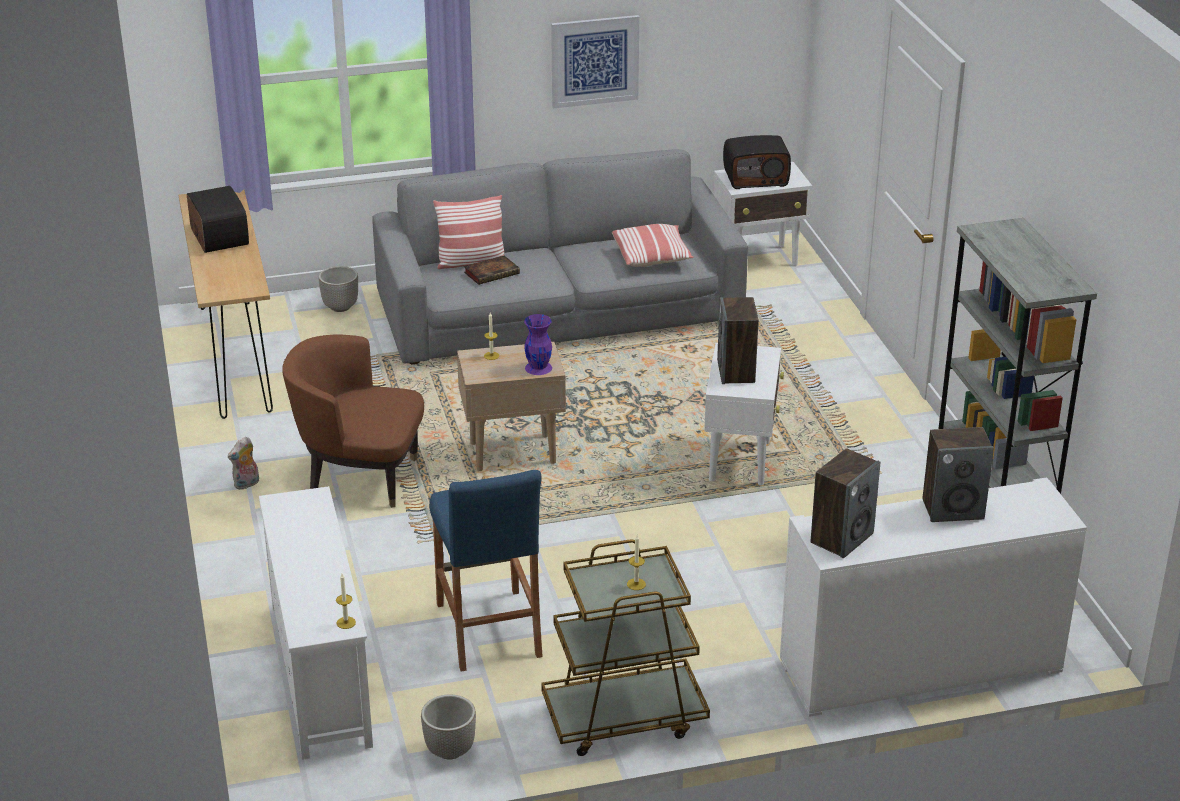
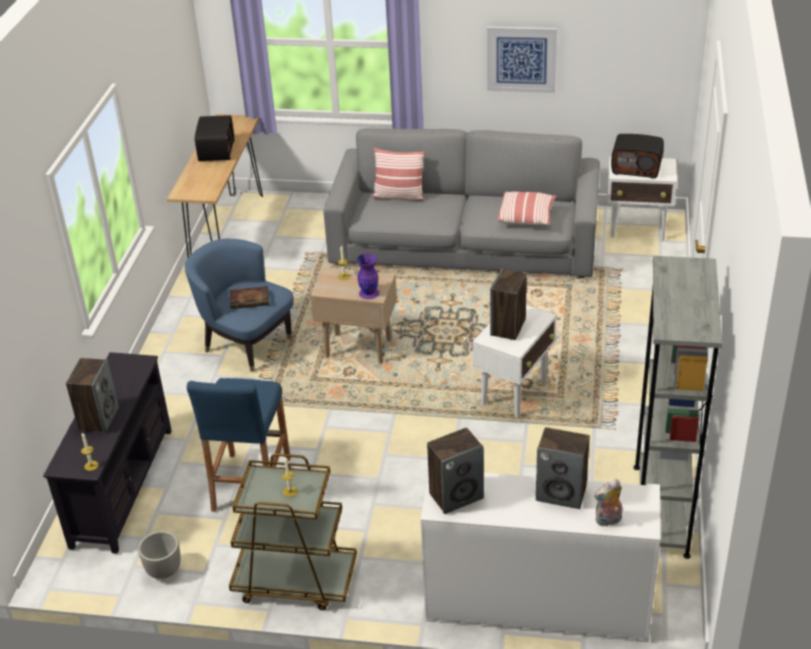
camera: 25 degrees right, 5 degrees up
(247, 484) = (173, 331): plush toy -> plush toy (608, 521)
(310, 570) = (99, 418): none -> speaker
(319, 674) = (122, 487): white tv stand -> black tv stand
(341, 307) = (319, 210): planter -> none
(360, 478) = (246, 344): brown armchair -> blue armchair
(492, 273) = (404, 208): book -> book (250, 299)

